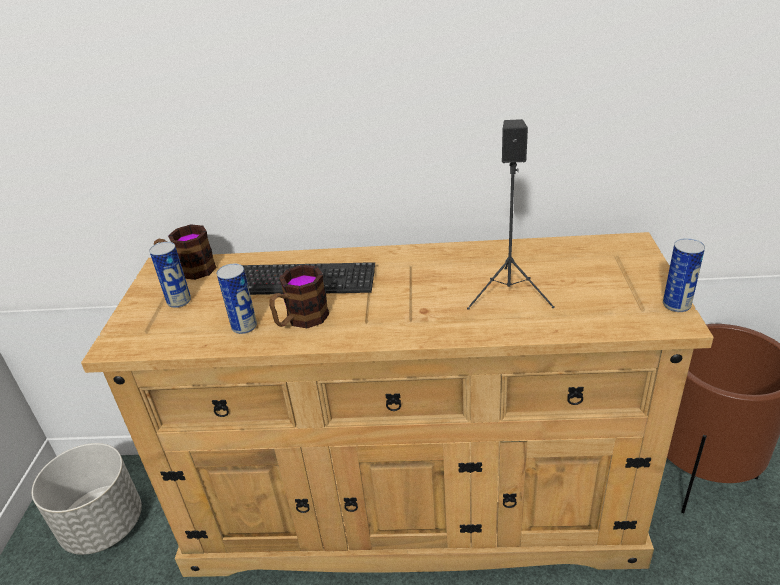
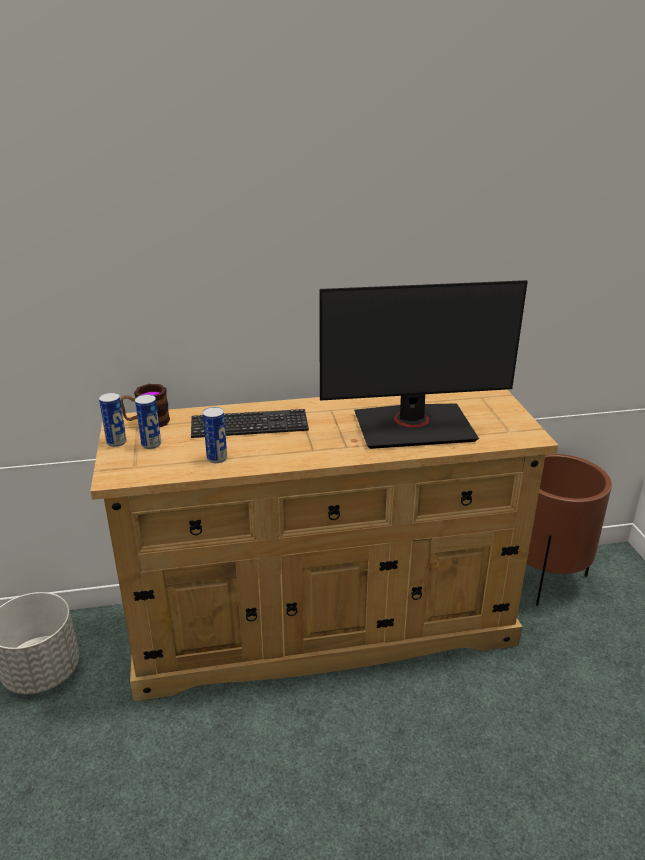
camera: 15 degrees left, 5 degrees down
(301, 320) = (261, 451): mug -> none
(509, 294) = (413, 426): black speaker -> monitor
(676, 305) = (530, 427): can -> can (116, 442)

